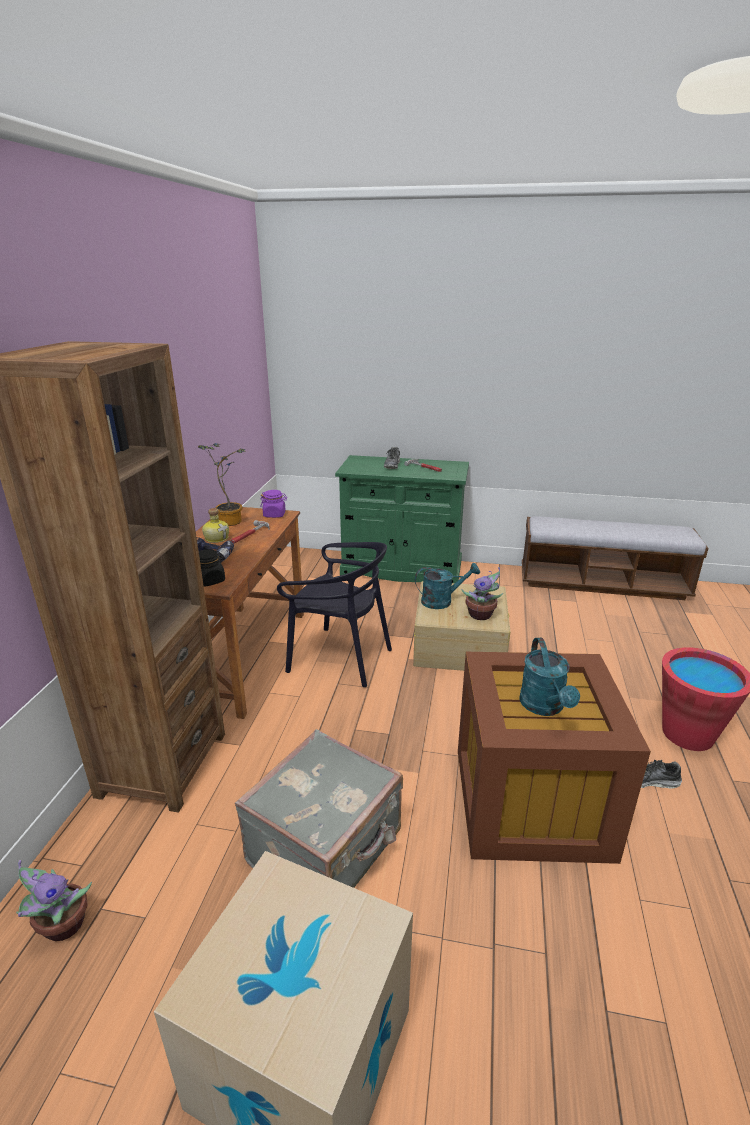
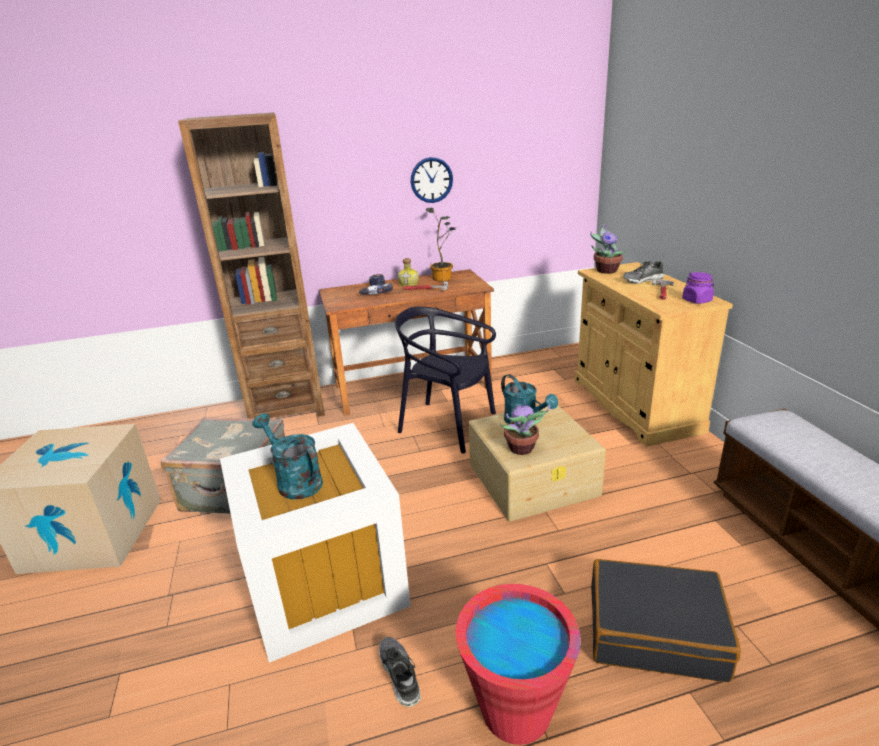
camera: 65 degrees right, 0 degrees up
(62, 926) = (166, 431): potted plant -> potted plant (605, 270)
(190, 412) = (431, 180): none -> wall clock
(210, 580) = (343, 301): black jar -> none
(274, 515) = (473, 284): purple jar -> purple jar (697, 300)
(340, 658) = (447, 425): black chair -> black chair turned 120 degrees clockwise
(401, 569) = (634, 405): green cabinet -> beige cabinet
(527, 800) = (326, 580): brown storage box -> white storage box
(544, 707) = (294, 481): turquoise watering can -> turquoise watering can turned 75 degrees clockwise
(635, 658) = (655, 631): none -> black suitcase

